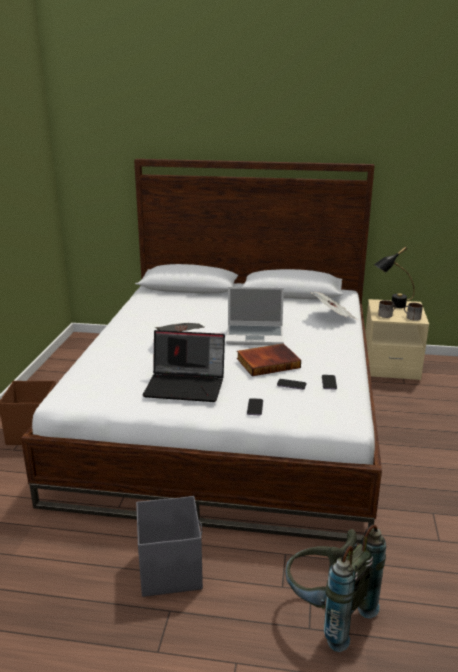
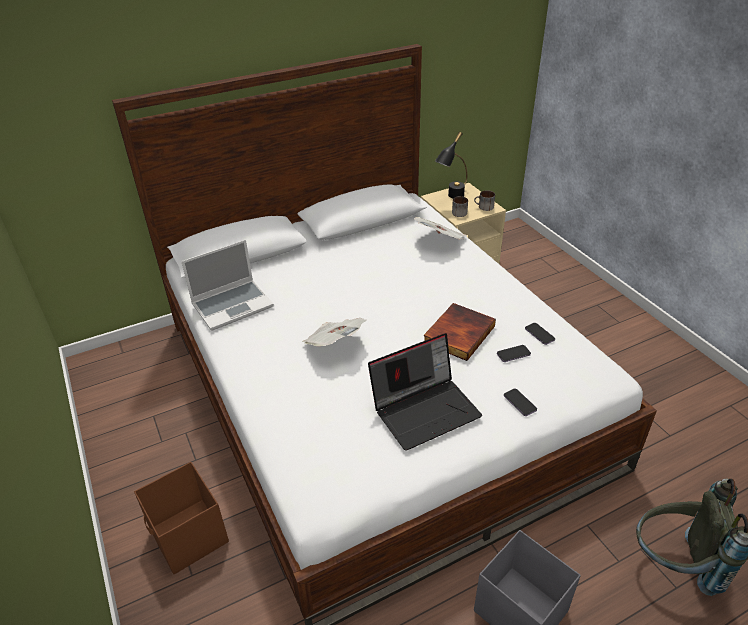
camera: 35 degrees left, 15 degrees up
(255, 336) = (403, 301): laptop -> laptop (233, 305)

